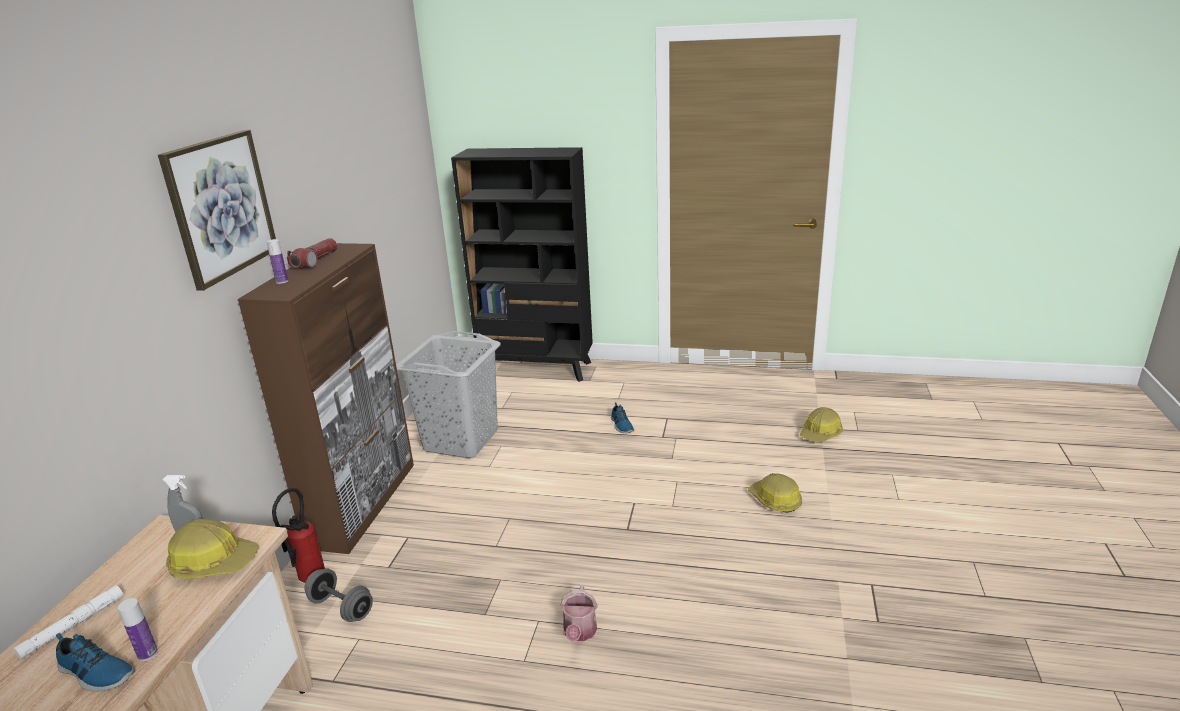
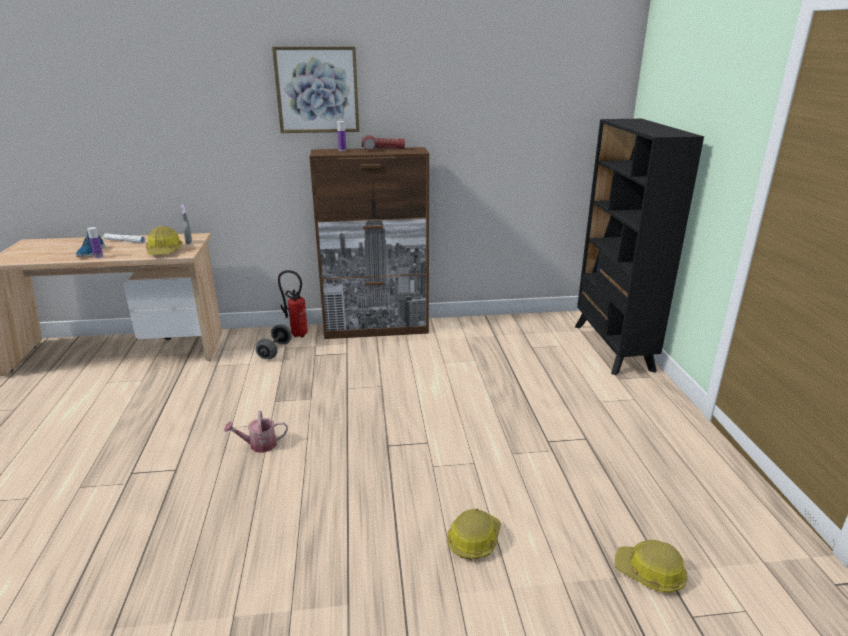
camera: 70 degrees right, 0 degrees up
(461, 440) = (471, 342): grey laundry basket -> none
(621, 425) = (550, 412): shoe -> none

